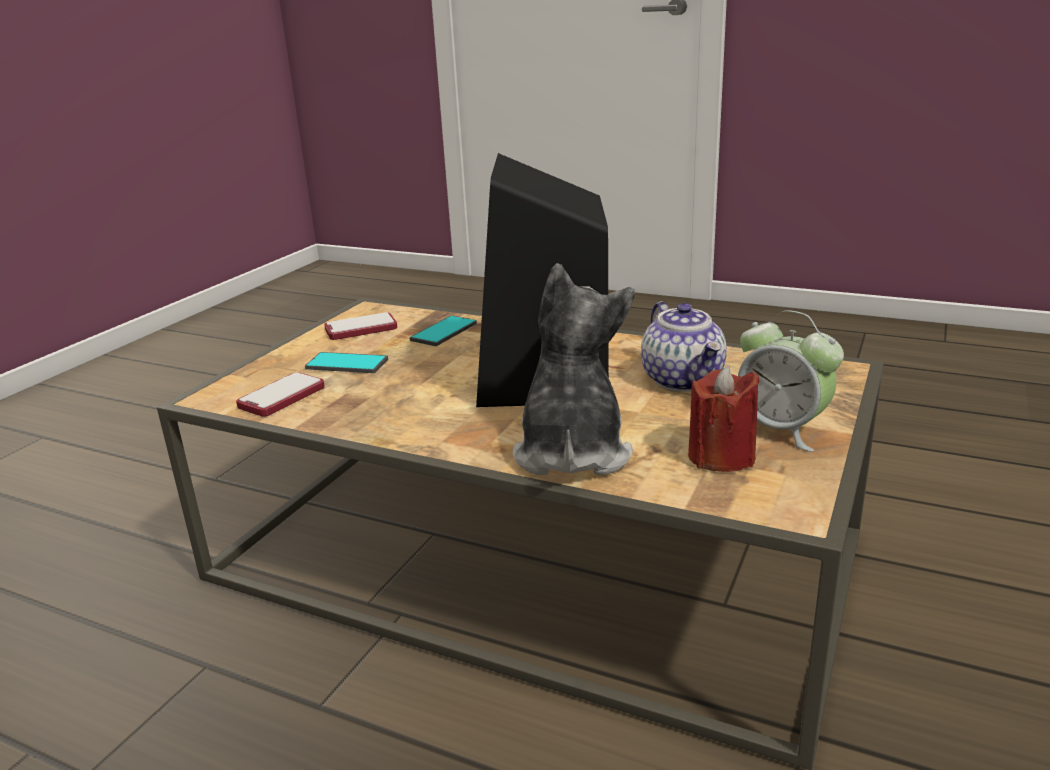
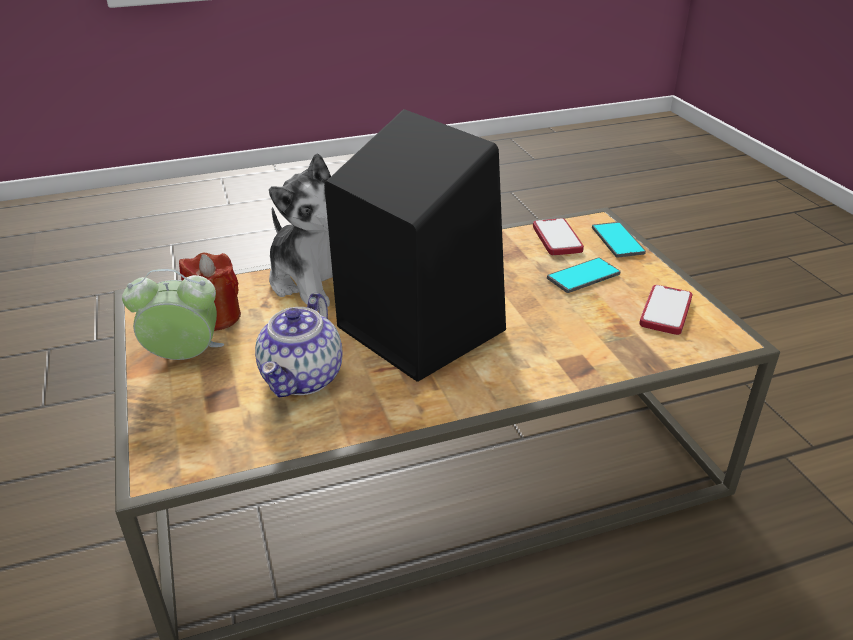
camera: 135 degrees right, 10 degrees up
(444, 332) = (593, 341): phone -> phone (617, 240)
(684, 380) = (303, 378): teapot -> teapot turned 105 degrees counterclockwise

